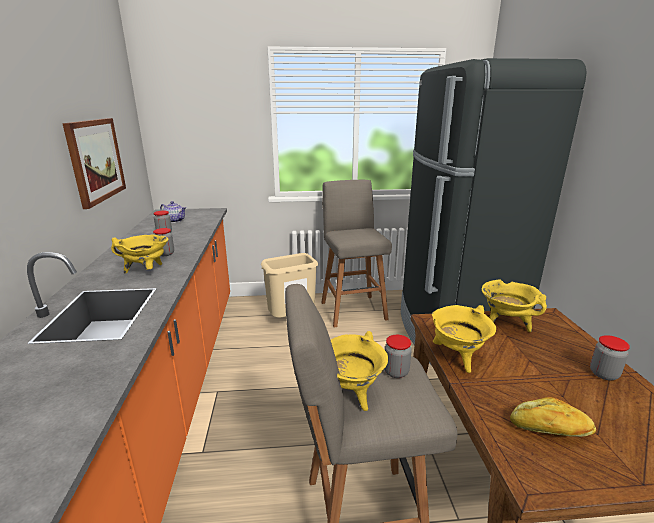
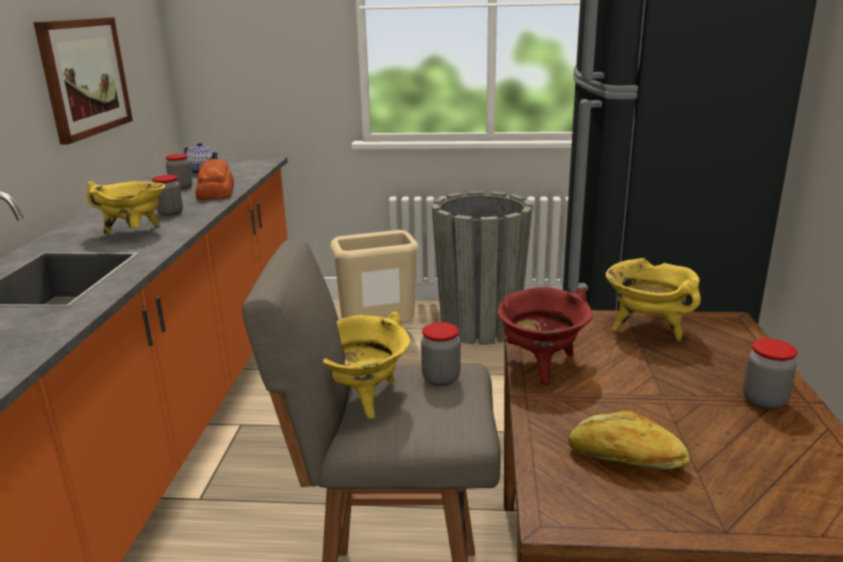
camera: 10 degrees right, 0 degrees up
(190, 235) = (216, 190): none -> bread
(352, 309) = (480, 326): grey stool -> grey planter
(457, 357) = (541, 366): yellow cooking pot -> red cooking pot

